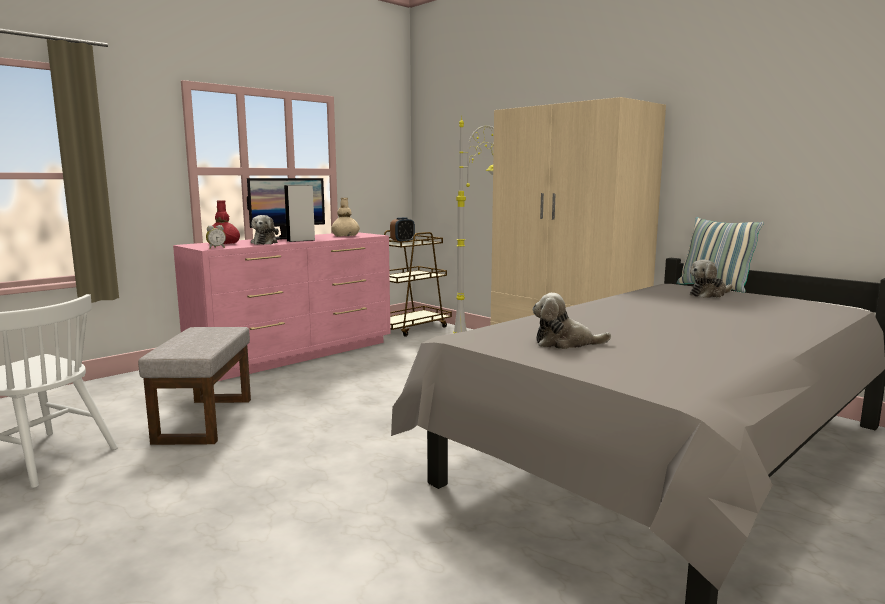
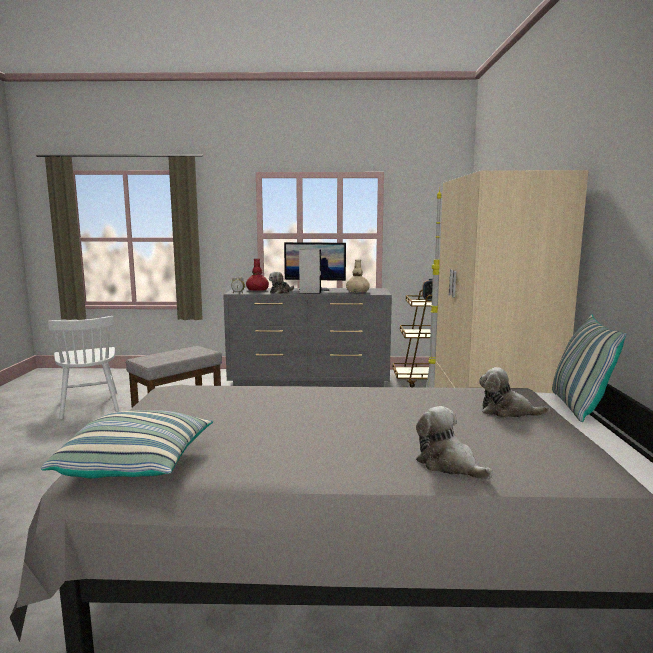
camera: 45 degrees right, 0 degrees up
(296, 354) = (310, 381): pink dresser -> grey dresser
(565, 343) = (187, 413): plush toy -> plush toy (449, 465)
(684, 376) = (136, 464): none -> pillow

